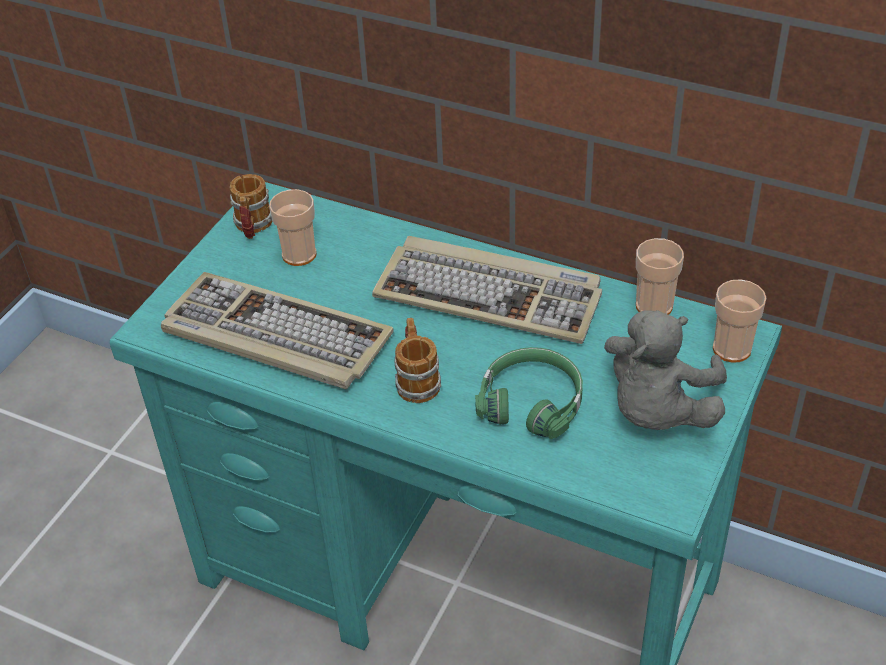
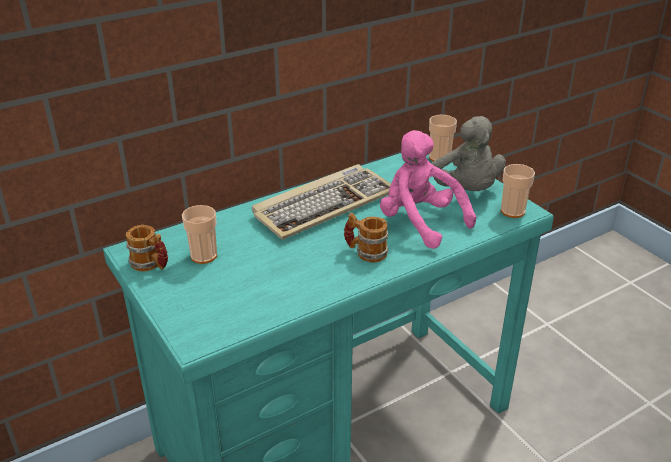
camera: 60 degrees left, 10 degrees down
(273, 336) = (268, 291): keyboard -> none
(532, 401) = (420, 222): green headphones -> pink plush toy
(654, 306) = (388, 164): cup -> cup (512, 211)

